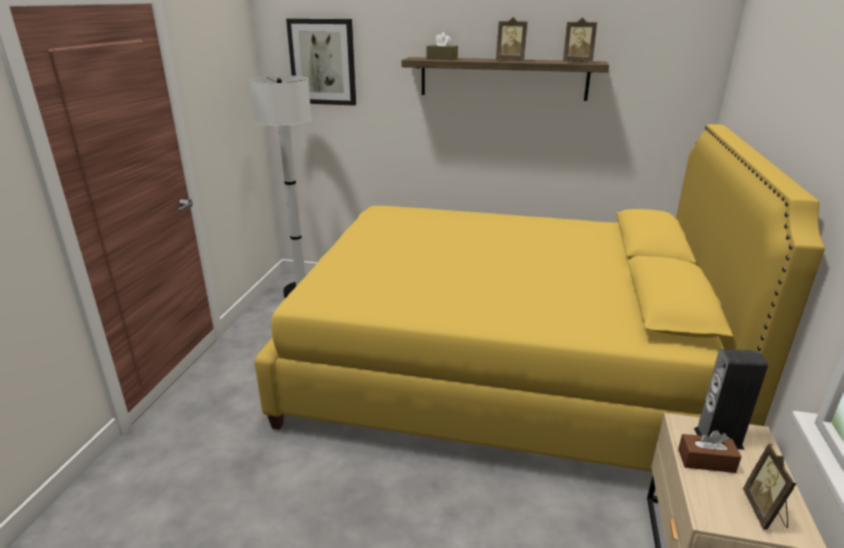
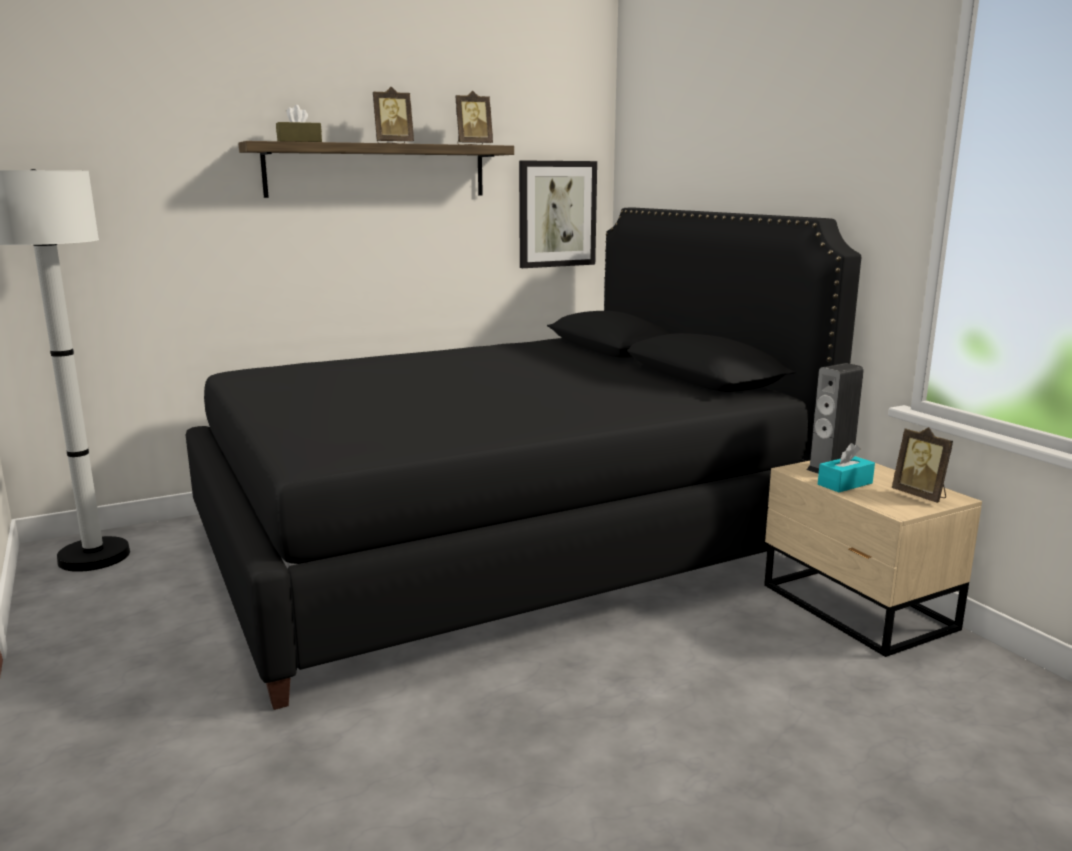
camera: 40 degrees left, 10 degrees down
(322, 62) = (86, 151): picture -> picture (557, 214)
(498, 367) = (497, 542): yellow bed -> black bed
(706, 461) = (845, 484): brown tissue box -> turquoise tissue box

